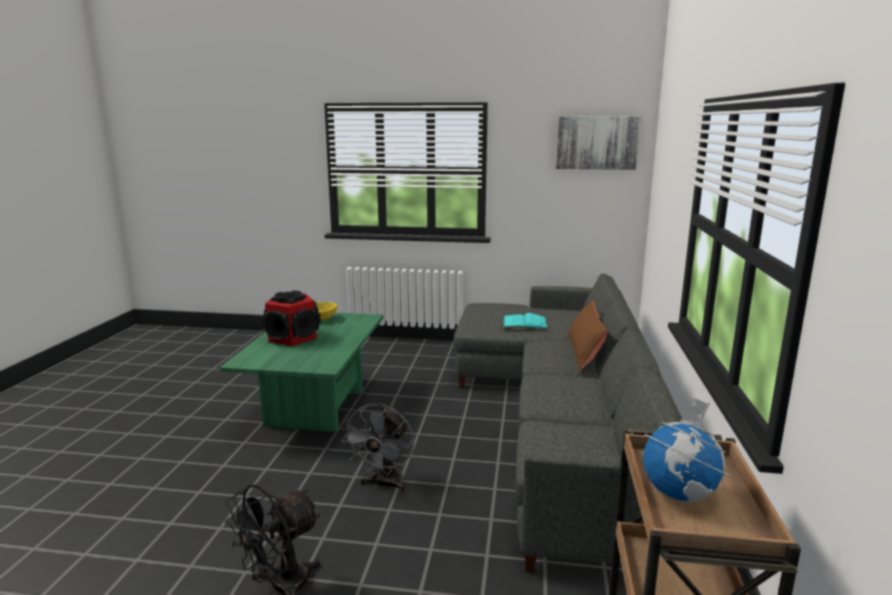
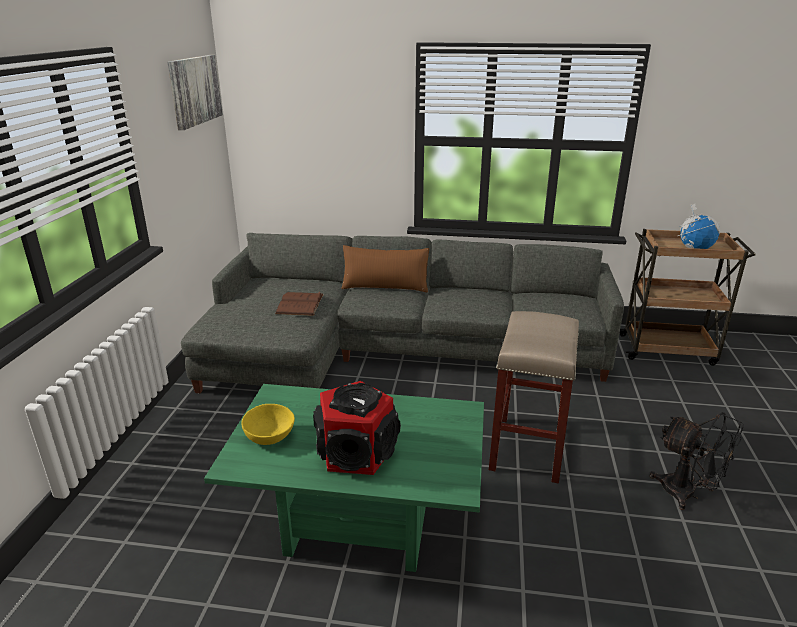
camera: 90 degrees left, 10 degrees up
(384, 485) = (527, 448): grey fan -> beige stool
(525, 323) = (300, 304): turquoise book -> brown book

